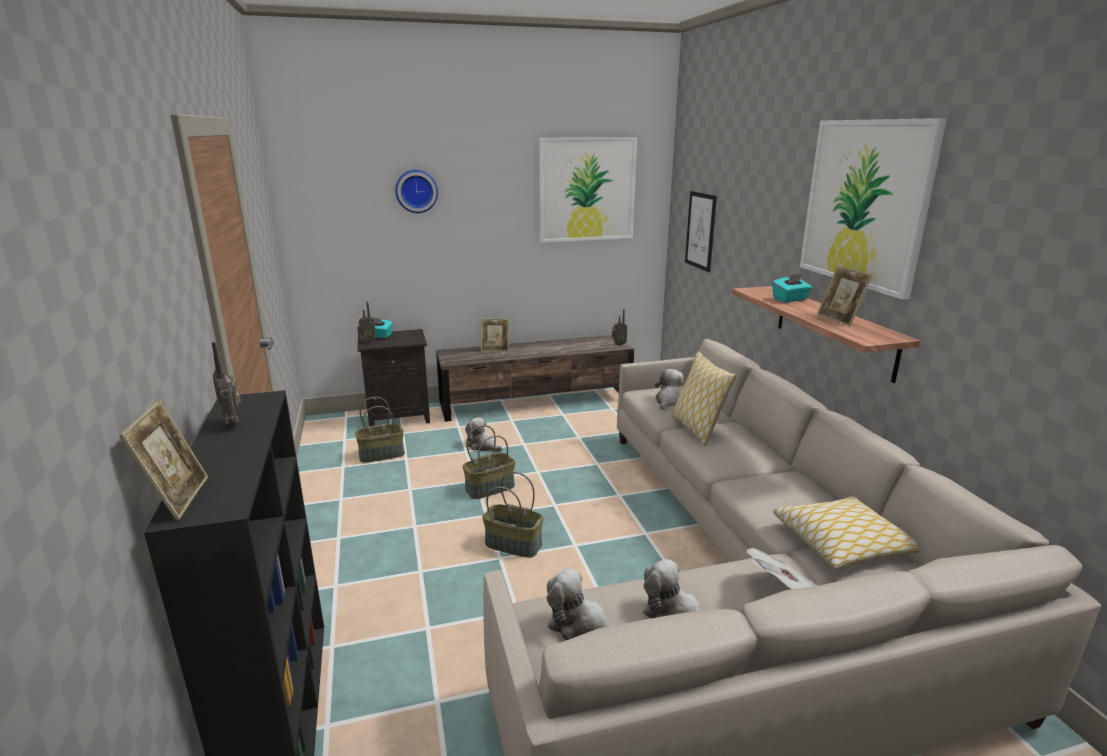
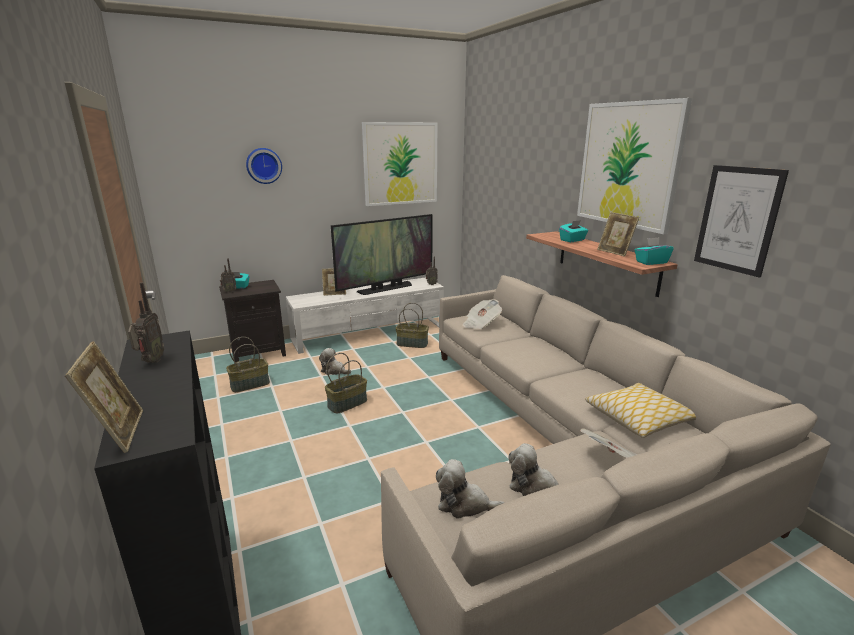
camera: 10 degrees left, 0 degrees up
(233, 424) = (150, 362): radio -> radio turned 135 degrees counterclockwise
(514, 544) = (377, 446): basket -> basket (412, 343)
(537, 401) = (369, 332): brown tv stand -> white tv stand
(559, 347) = (386, 288): none -> television
(668, 401) = (480, 324): plush toy -> newspaper
(697, 429) = (508, 343): pillow -> none
(700, 231) = (490, 193): picture -> picture (737, 219)
(883, 336) = (651, 262): none -> turquoise tissue box

